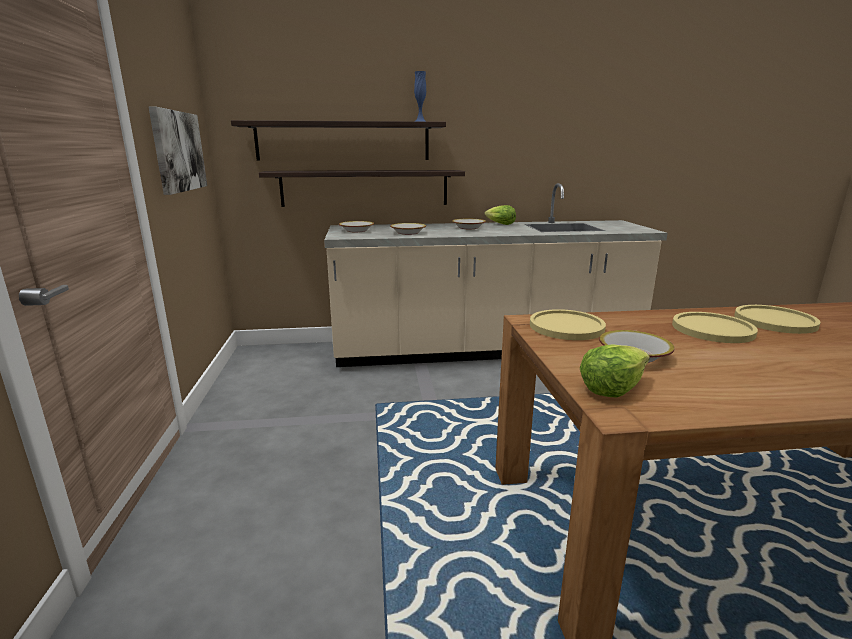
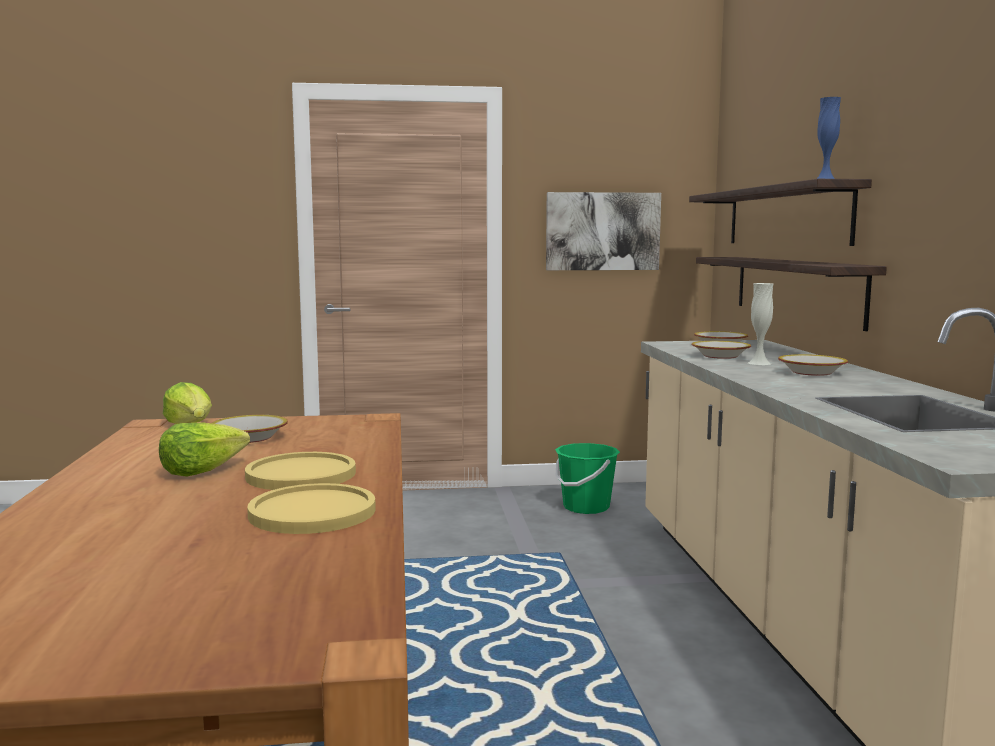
camera: 90 degrees right, 10 degrees down
(275, 390) = (586, 507): none -> green bucket
(437, 230) = (759, 363): none -> white vase
(499, 224) = (891, 384): lettuce -> lettuce (202, 470)
(566, 326) = (347, 426): yellow plate -> none

